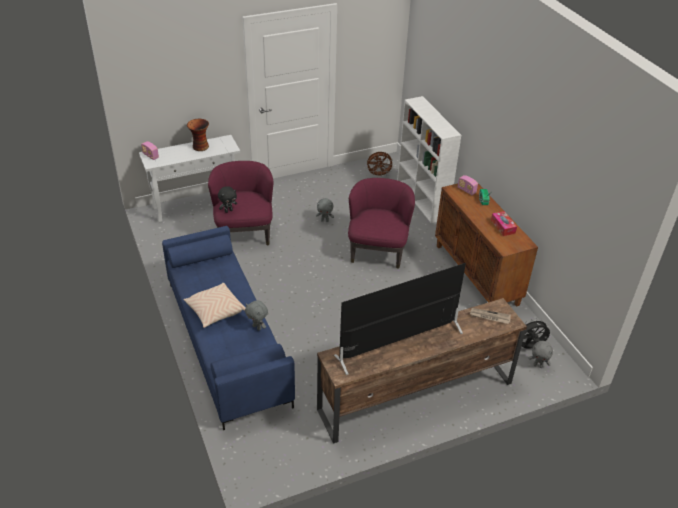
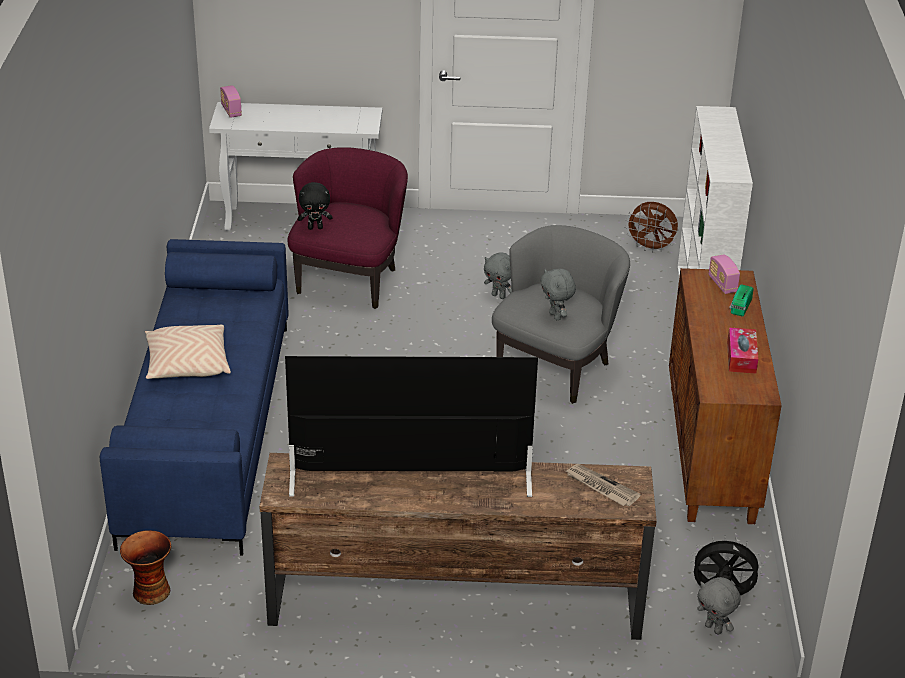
camera: 25 degrees right, 5 degrees down
(200, 147) = (318, 115): vase -> vase (150, 591)
(257, 327) = (234, 405): grey plush toy -> grey plush toy (556, 316)
(377, 251) = (557, 366): purple armchair -> grey armchair

